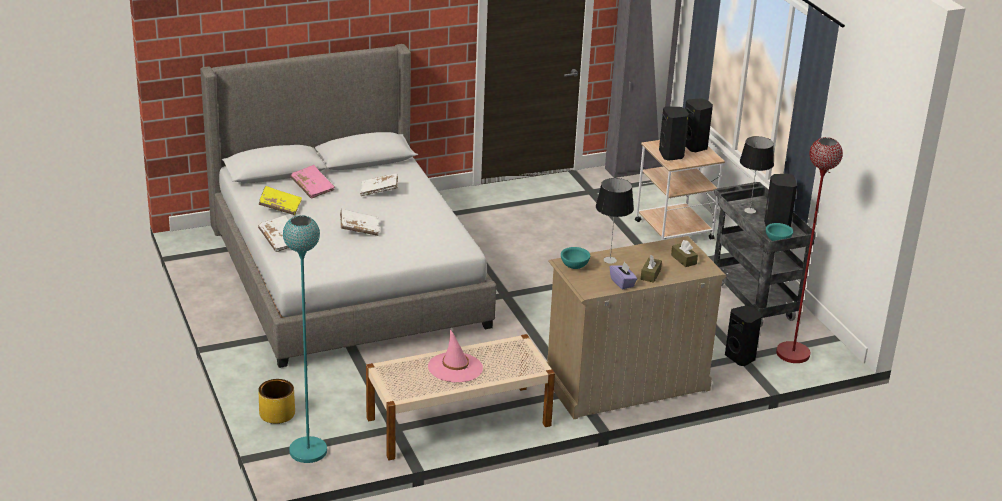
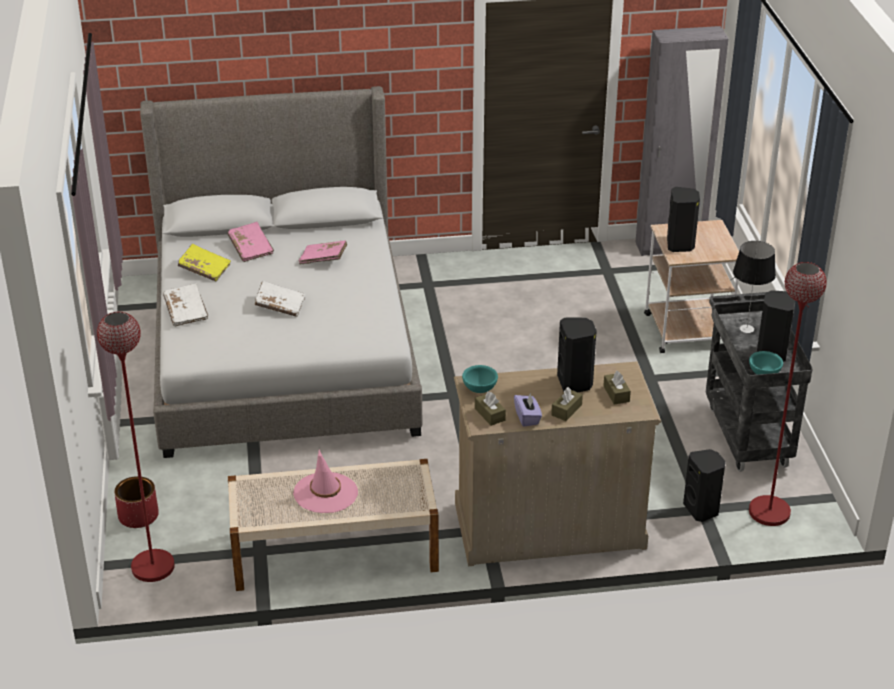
camera: 15 degrees right, 5 degrees up
(277, 414) = (138, 516): yellow planter -> red planter
(307, 451) = (152, 567): turquoise floor lamp -> red floor lamp
(379, 191) = (323, 259): white book -> pink book
(591, 283) = (490, 414): none -> brown tissue box
(609, 260) = (525, 385): table lamp -> none
(695, 146) = (714, 236): black speaker -> black speaker (575, 383)

